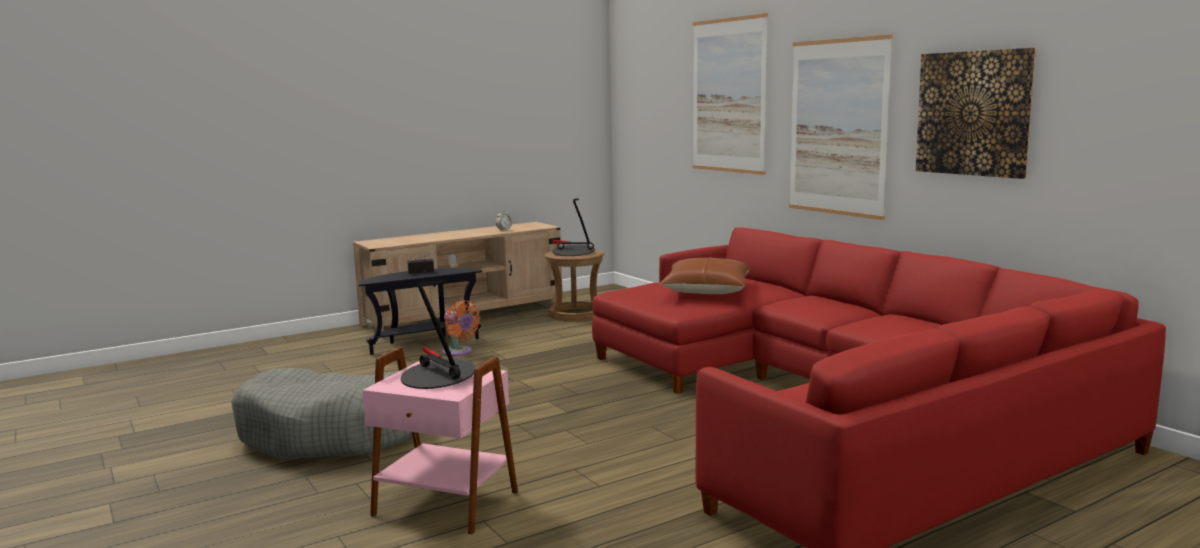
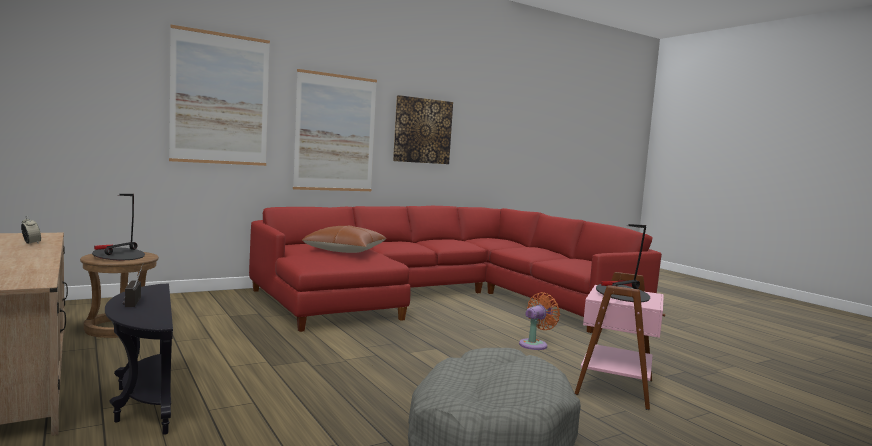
camera: 90 degrees left, 5 degrees down
(459, 353) = (220, 381): orange fan -> orange fan (535, 344)

